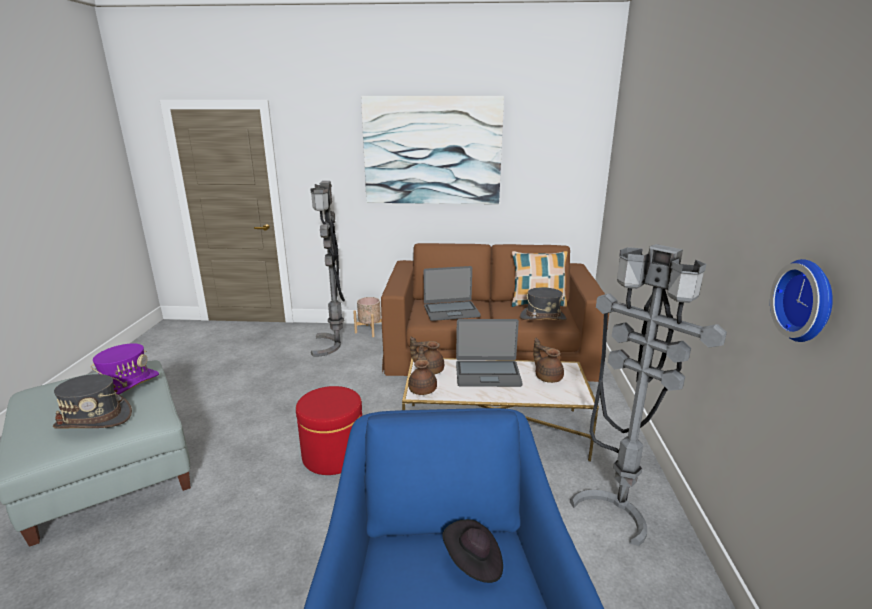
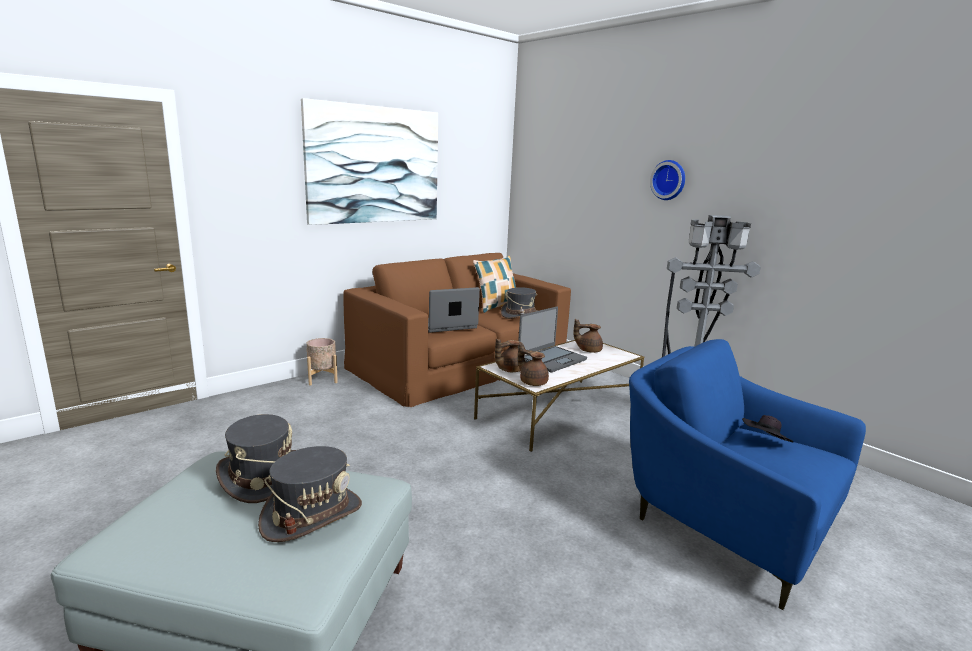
camera: 45 degrees left, 5 degrees down
(127, 384) = (261, 476): purple hat -> grey hat
(333, 455) = (481, 477): red ottoman -> none
(334, 345) = (307, 401): grey floor lamp -> none
(451, 311) = (447, 325): laptop -> laptop turned 150 degrees counterclockwise
(808, 300) = (820, 230): wall clock -> wall clock (669, 180)

